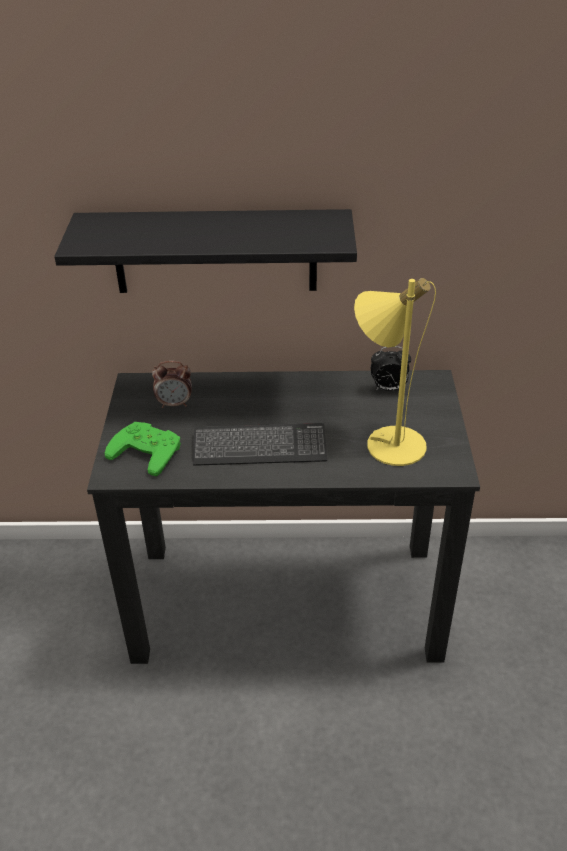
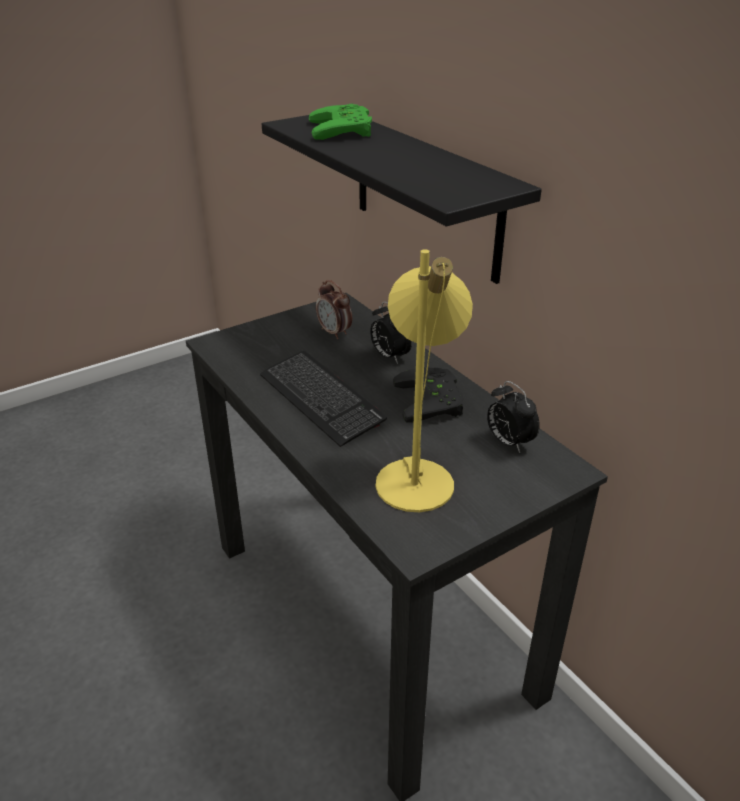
camera: 55 degrees right, 5 degrees down
(149, 450) = (260, 346): green game controller -> green game controller (346, 129)
(239, 392) = (389, 356): none -> alarm clock
(314, 397) = (433, 400): none -> black game controller

